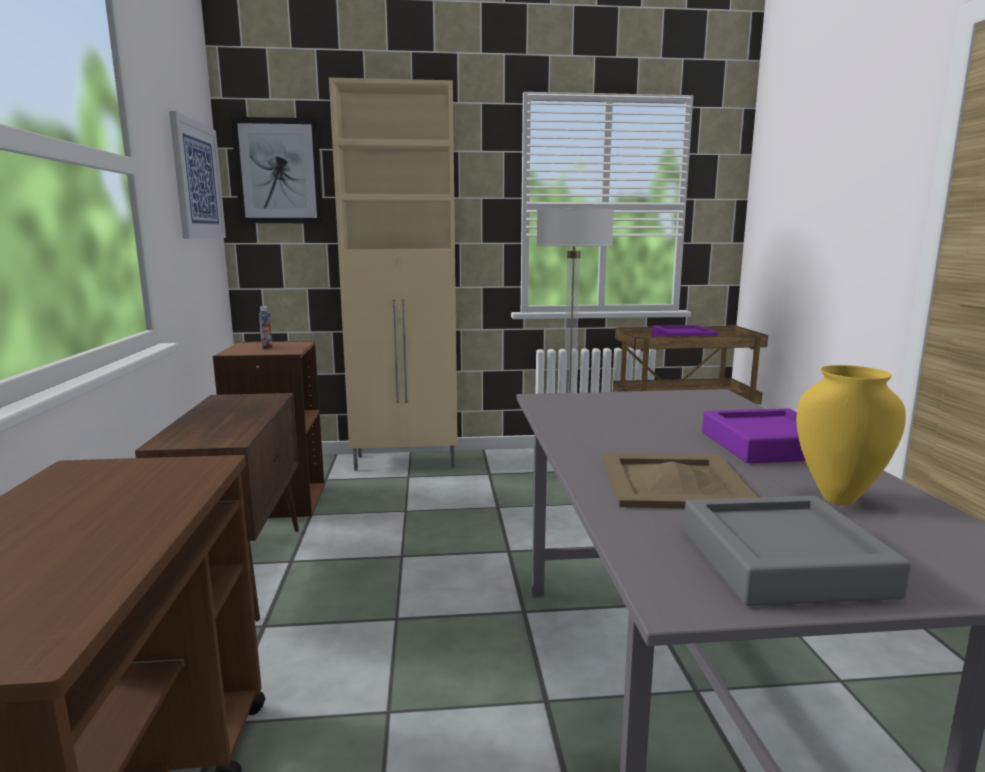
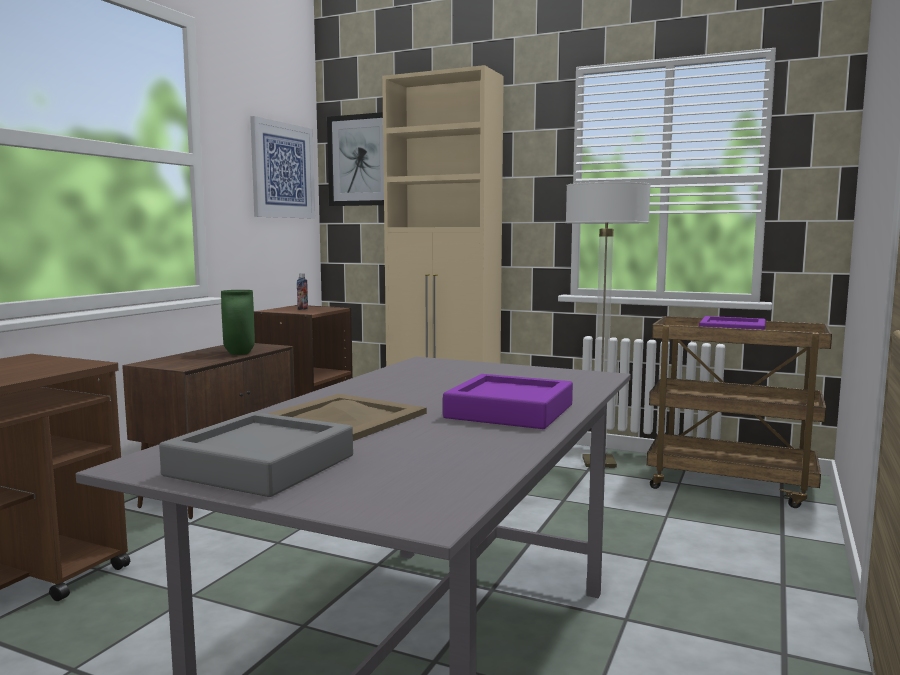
camera: 30 degrees right, 5 degrees down
(254, 411) = (238, 353): none -> green vase
(838, 497) = (441, 447): yellow vase -> none

